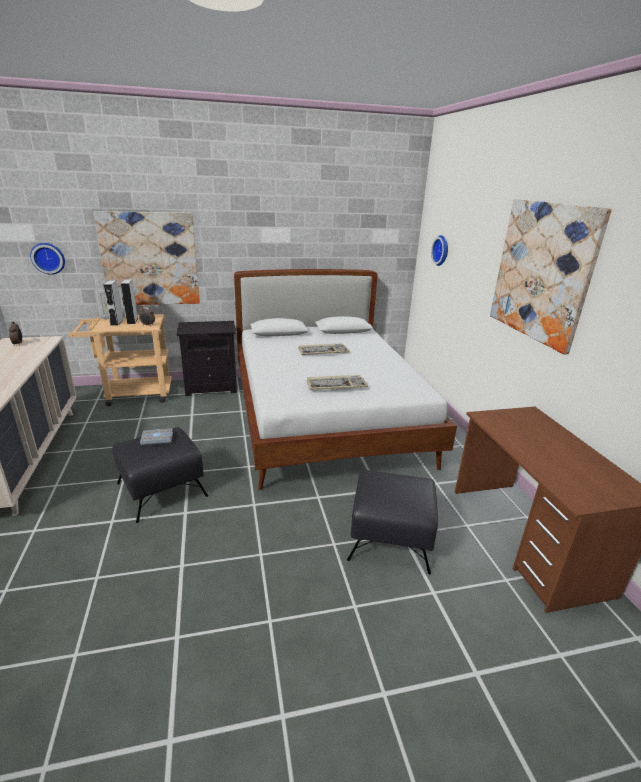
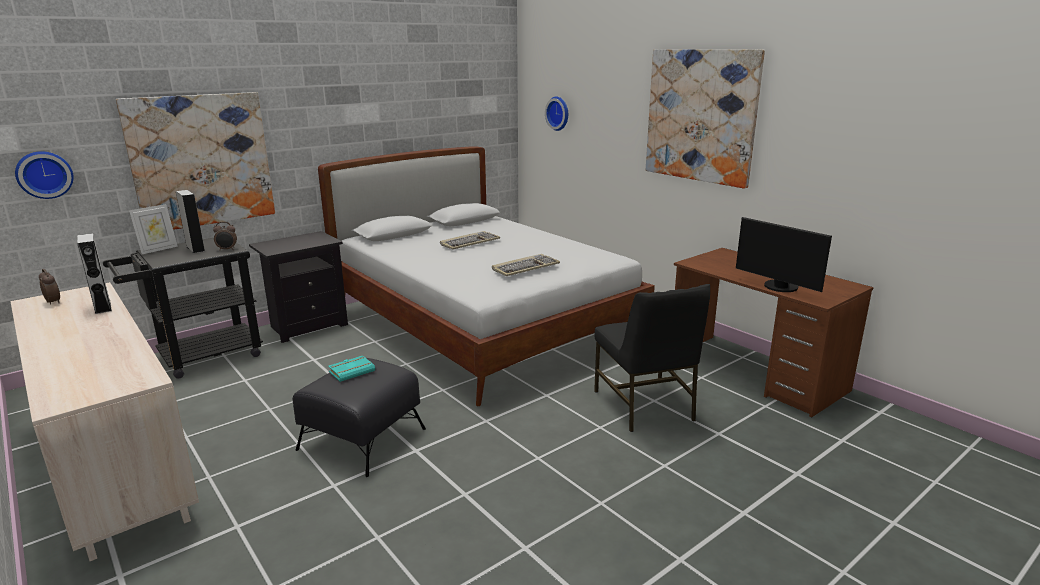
camera: 25 degrees left, 5 degrees down
(116, 322) = (174, 253): grey speaker -> grey speaker (102, 307)
(132, 394) = (200, 358): beige cart -> black cart
(158, 439) = (352, 371): grey book -> turquoise book
(389, 537) = (645, 406): black ottoman -> black chair
(546, 470) = (779, 287): none -> monitor

